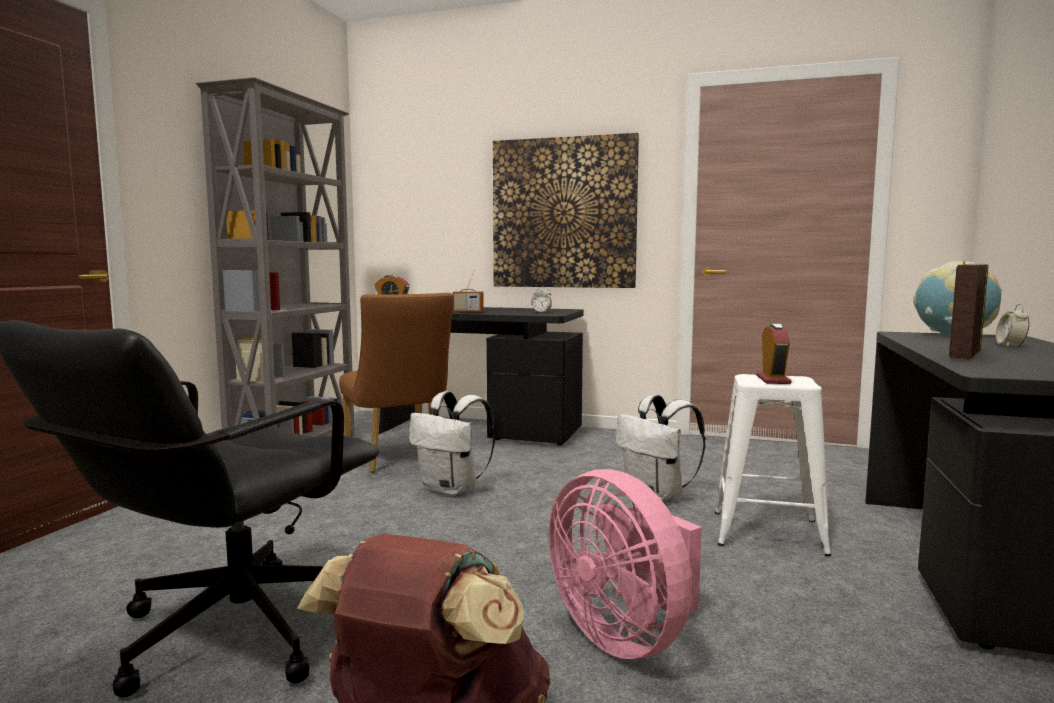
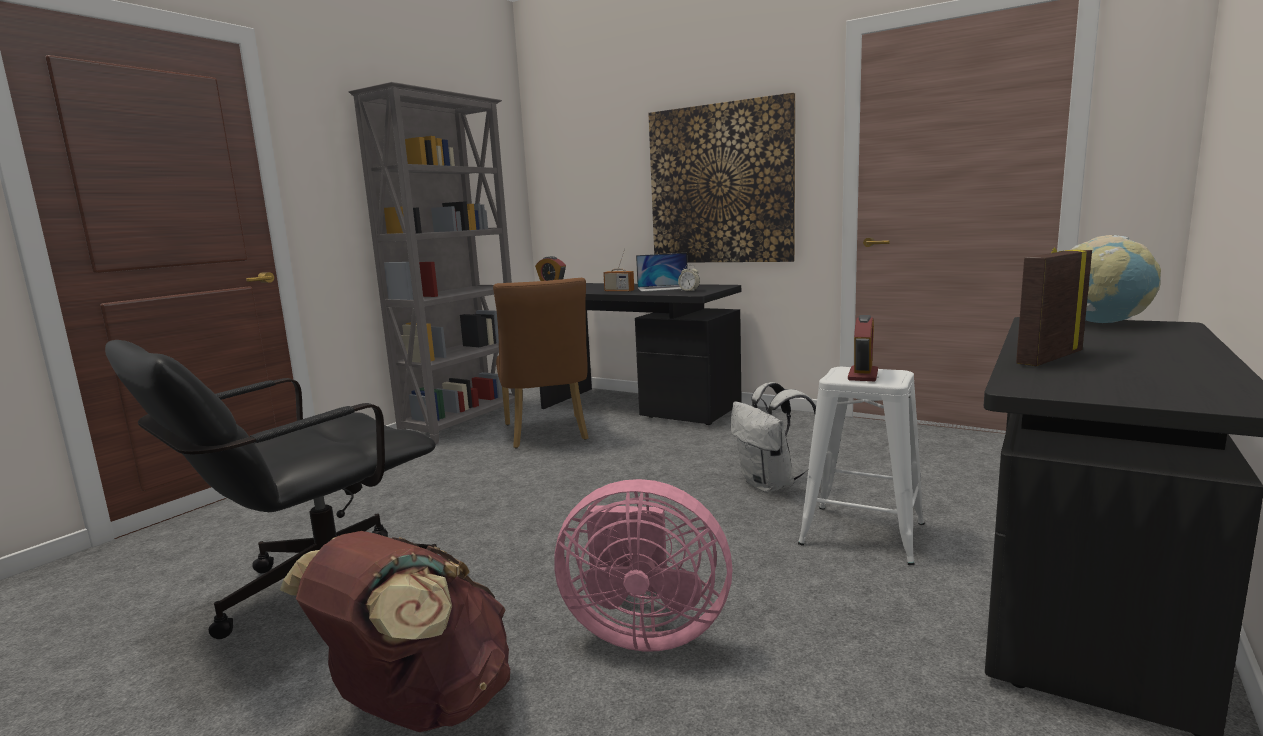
camera: 15 degrees right, 5 degrees up
(452, 489) = (576, 468): white backpack -> none
(511, 310) = (665, 288): none -> laptop
(625, 636) = (642, 630): pink fan -> pink fan turned 60 degrees counterclockwise
(1010, 346) = (1140, 342): alarm clock -> none

